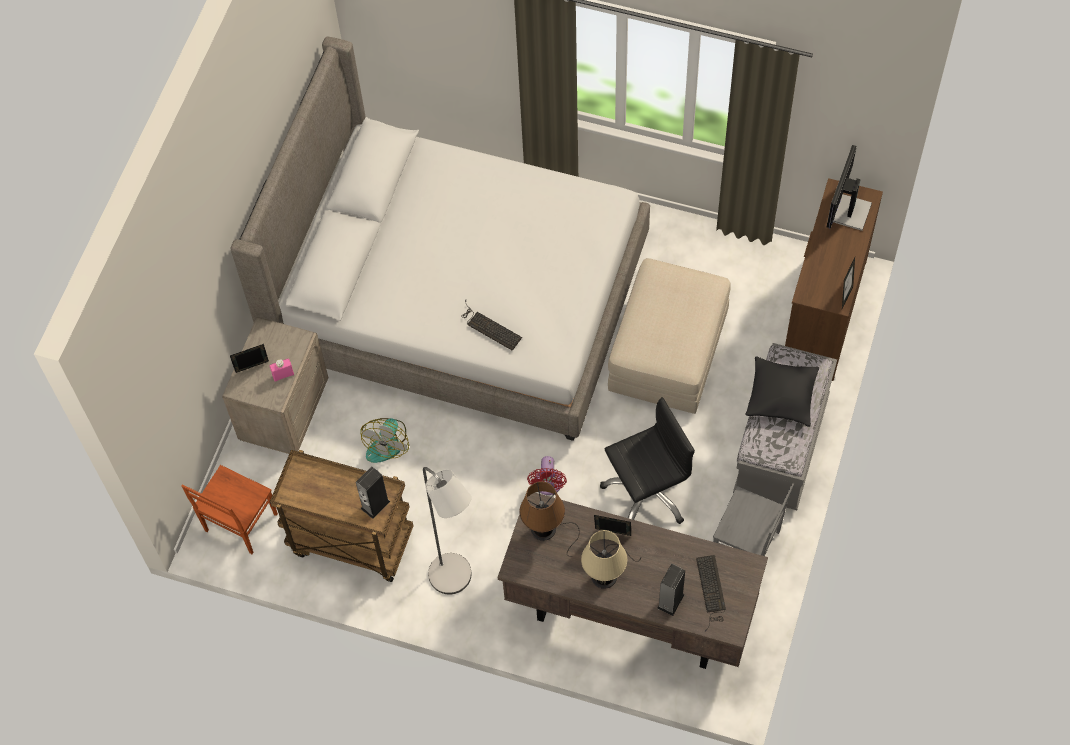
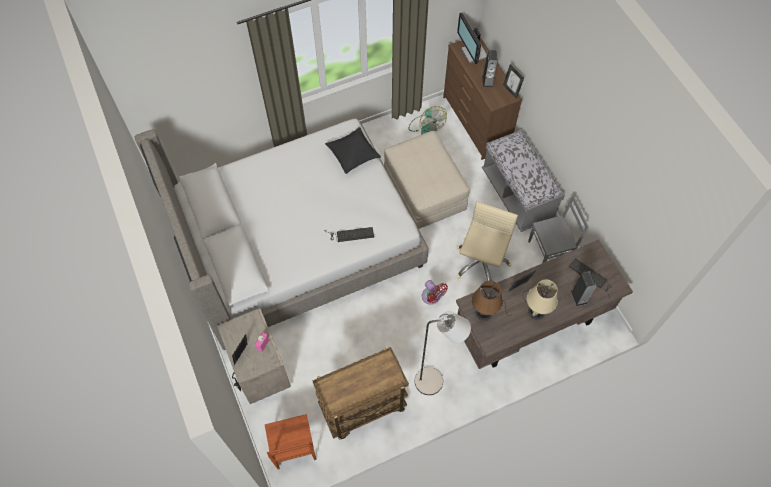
camera: 45 degrees left, 0 degrees up
(375, 505) = (385, 372): speaker -> speaker (487, 81)
(386, 442) = (331, 341): fan -> fan (426, 127)
(647, 492) = (480, 263): black office chair -> beige office chair
(781, 395) = (517, 163): black pillow -> black pillow (353, 154)

